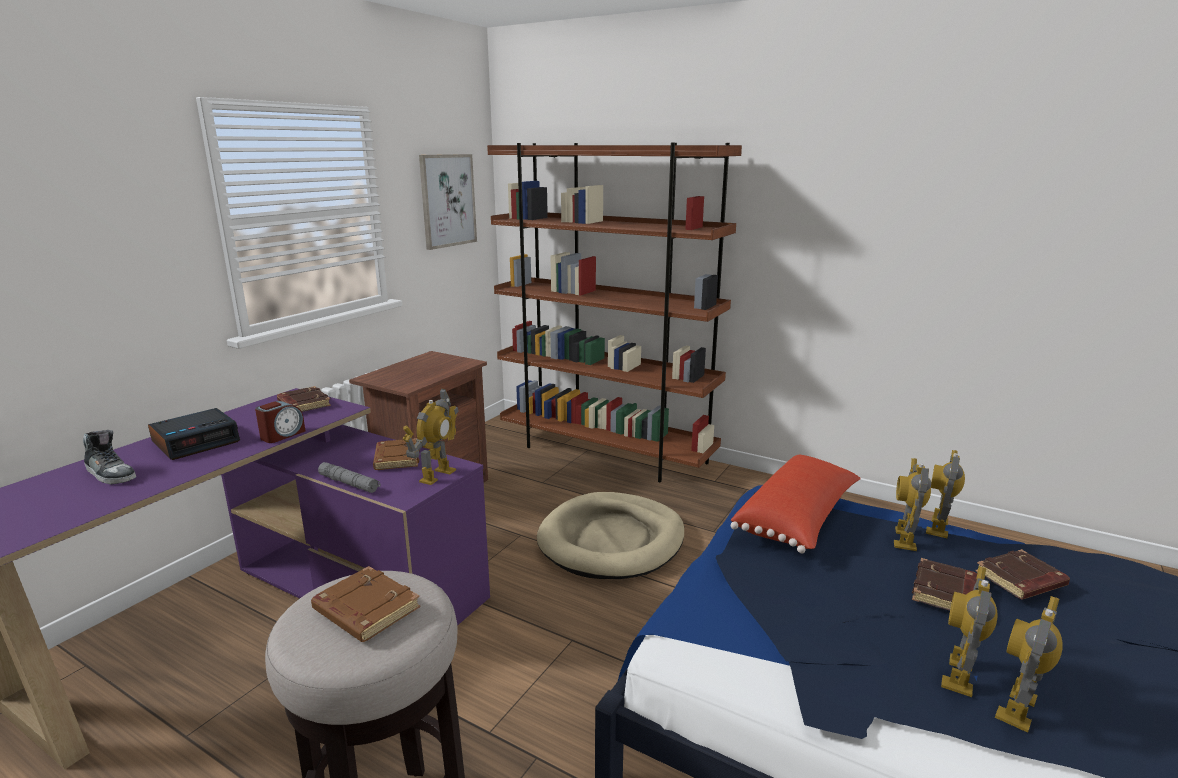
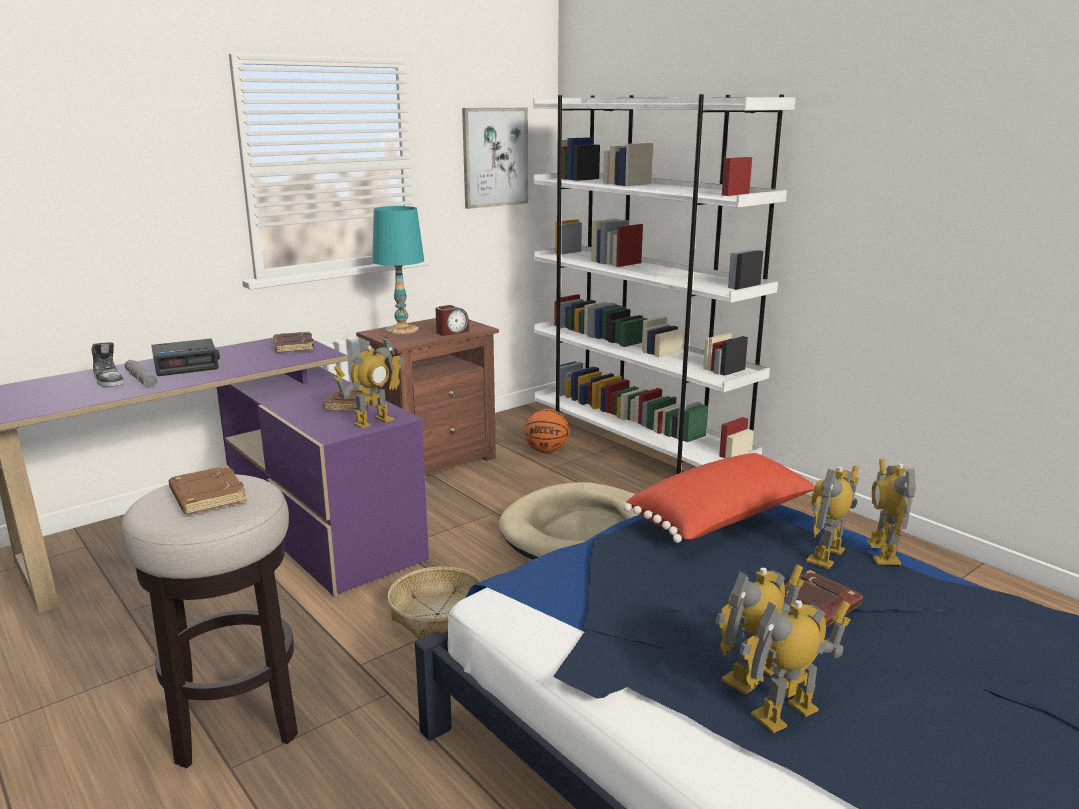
camera: 20 degrees right, 0 degrees up
(282, 435) = (255, 368): alarm clock -> alarm clock (452, 332)
(349, 483) = (295, 418): grey flashlight -> grey flashlight (141, 380)
(394, 372) = (402, 329): none -> turquoise table lamp
(529, 465) = (546, 451): none -> basketball
(531, 655) = (437, 614): none -> basket
(606, 452) = (638, 450): brown bookcase -> white bookcase
(938, 527) = (882, 553): toy robot -> toy robot turned 45 degrees counterclockwise
(1020, 580) = (921, 615): brown book -> none

